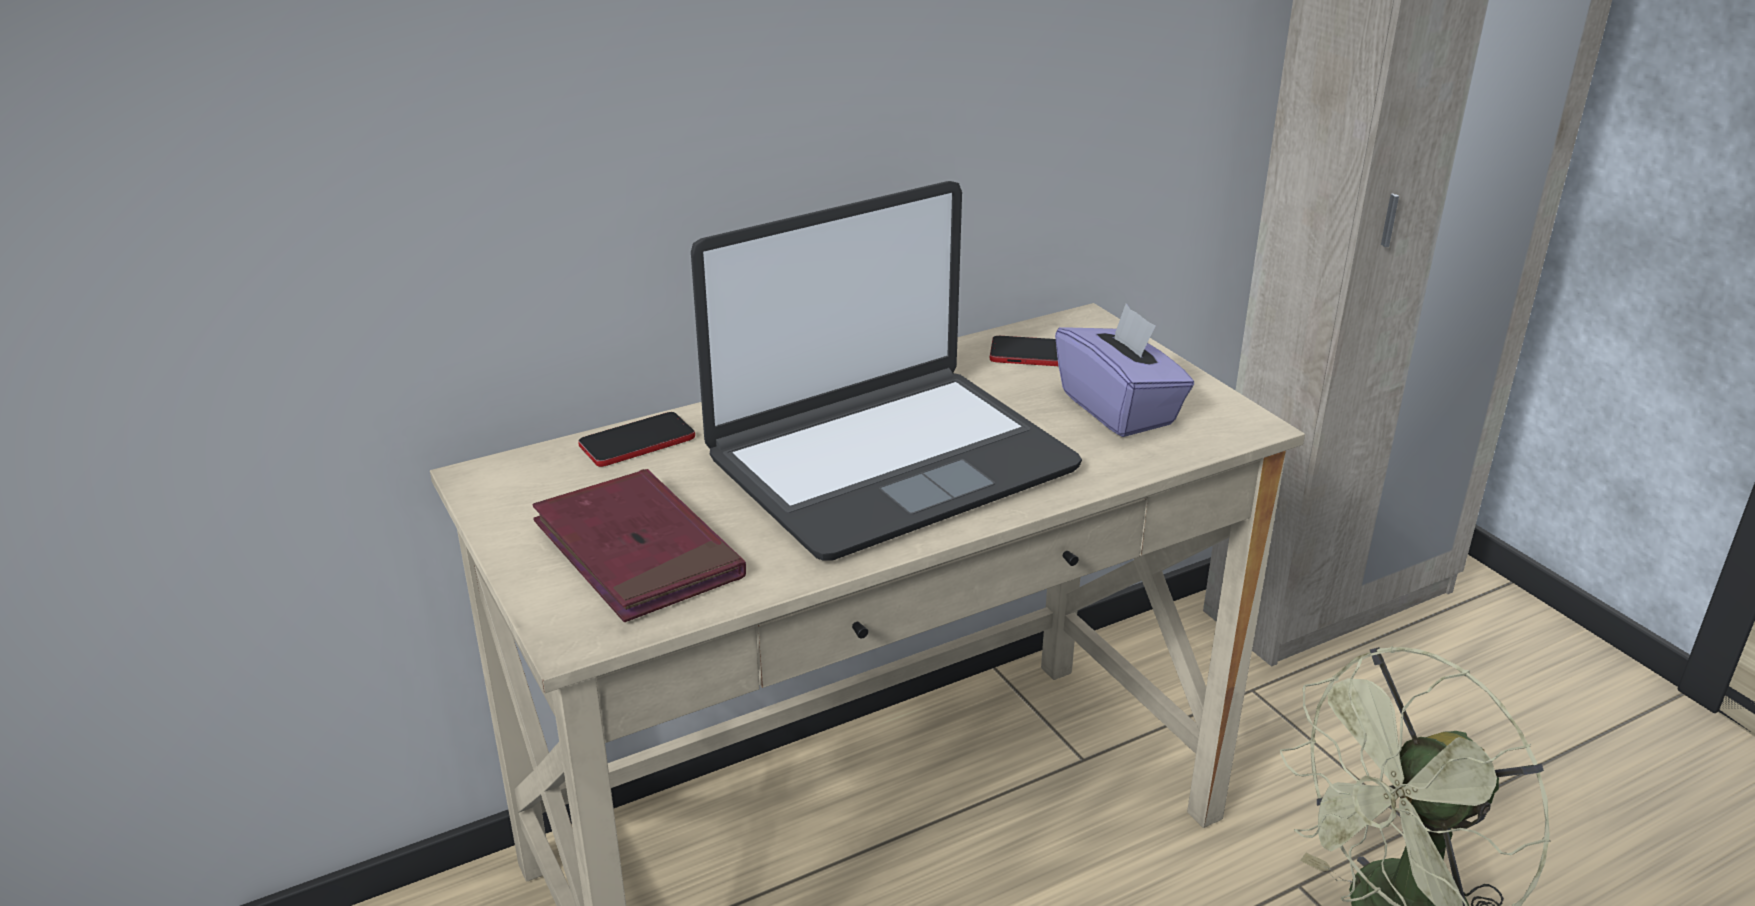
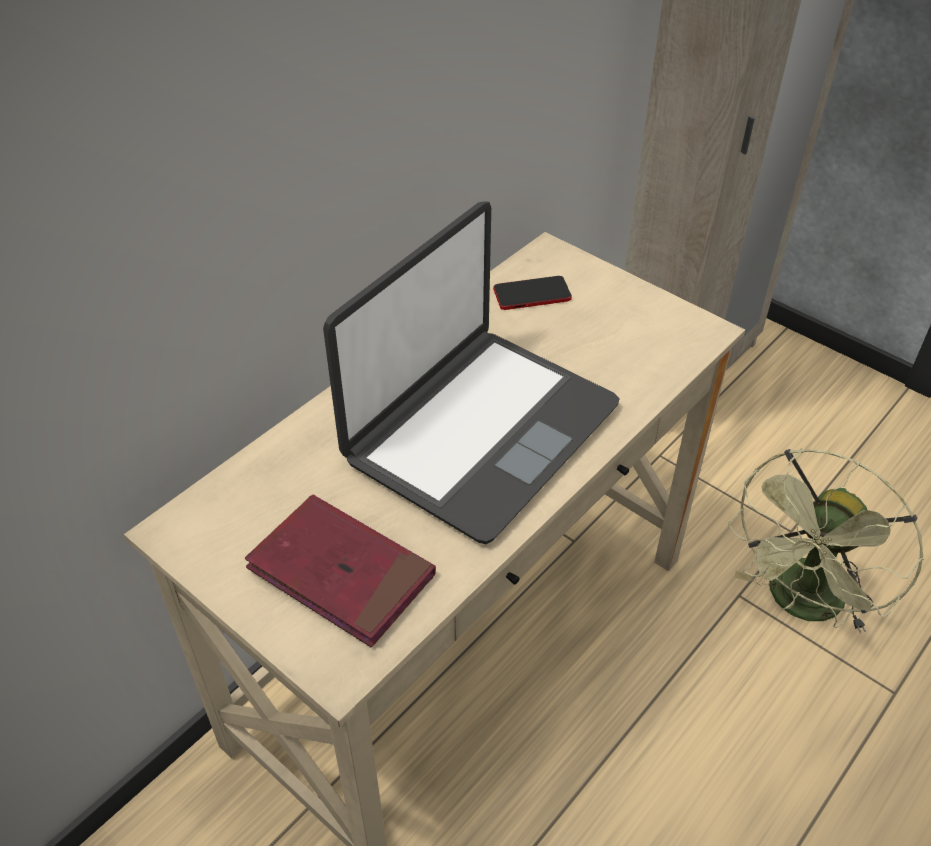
camera: 20 degrees left, 15 degrees up
(637, 442) = (278, 459): phone -> none
(1119, 409) = (614, 336): purple tissue box -> none

